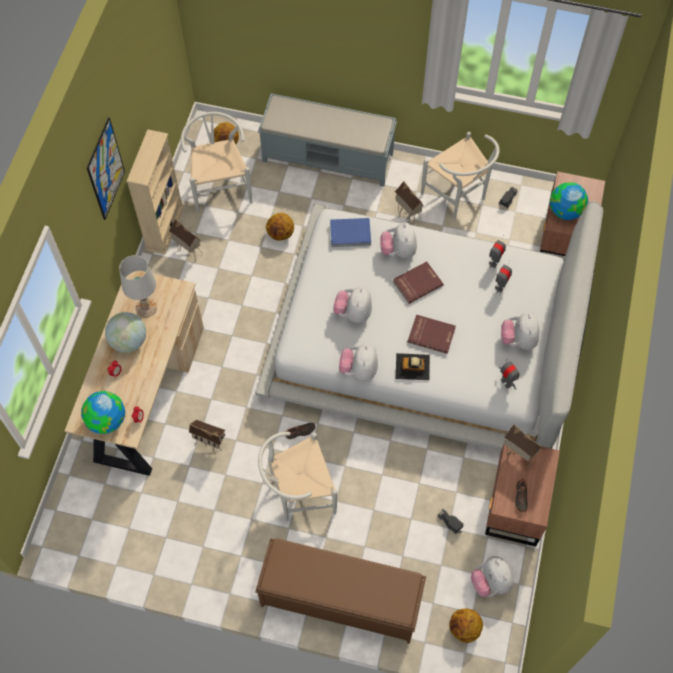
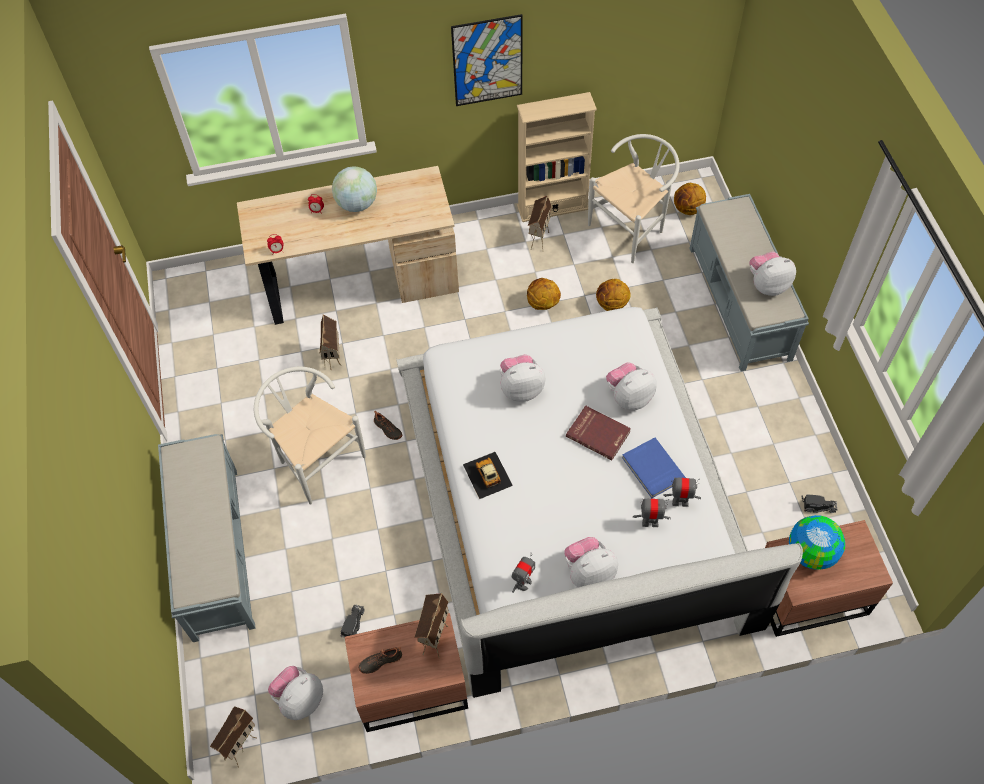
camera: 65 degrees right, 5 degrees down
(107, 421) = (262, 228): globe -> none
(146, 308) = (401, 200): white table lamp -> none
(339, 599) = (215, 551): brown bench -> grey bench
(350, 234) = (620, 342): blue book -> blue book (652, 469)
(359, 370) = (454, 425): plush toy -> plush toy (767, 285)
(407, 215) = (719, 411): toy house -> toy house (240, 744)
(431, 334) = (540, 476): red book -> none
(458, 197) = (781, 452): white chair -> none
(464, 629) = (231, 693): basketball -> basketball (542, 304)

